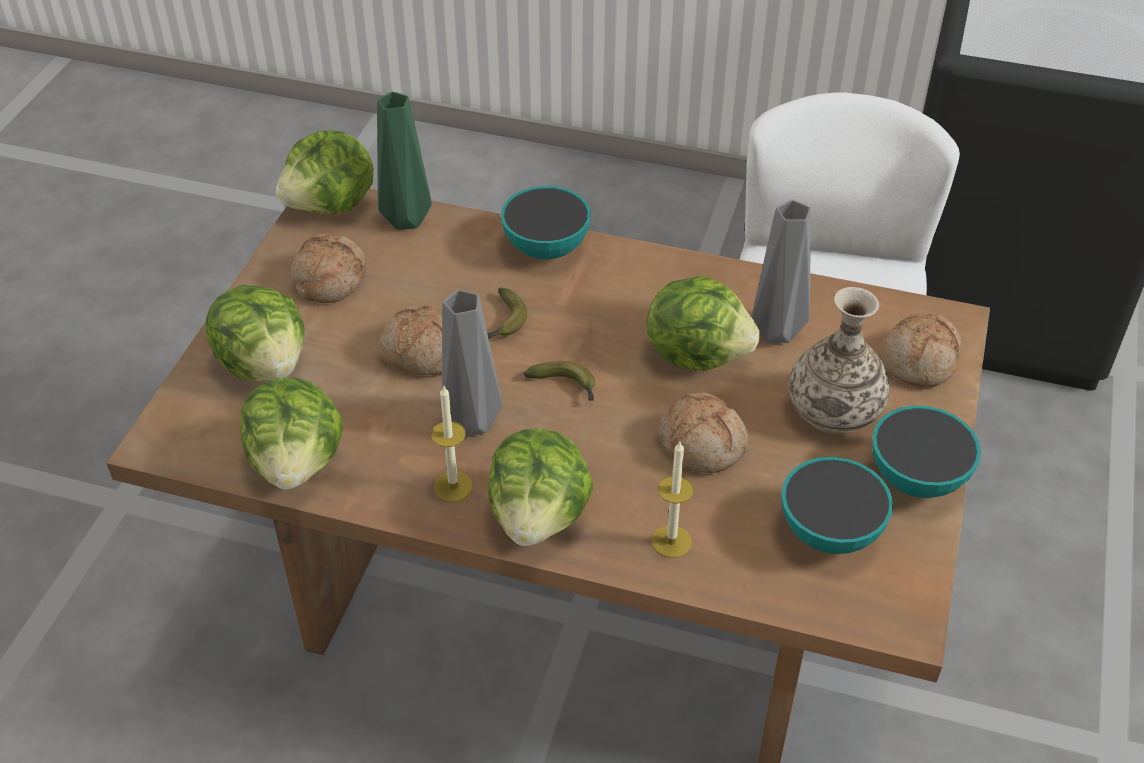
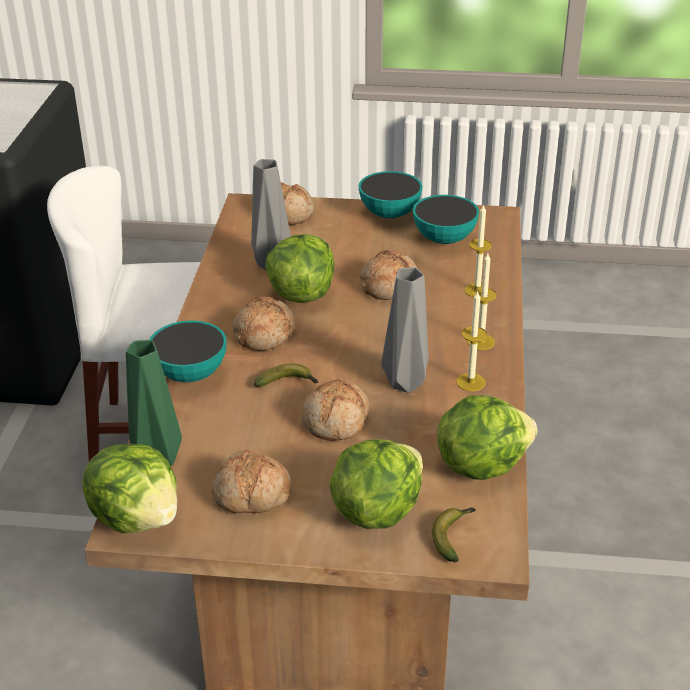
camera: 100 degrees left, 10 degrees down
(539, 517) = (481, 341): lettuce -> candle
(566, 386) = (352, 345): banana -> banana (454, 536)
(611, 311) = (263, 334): none -> bread
(834, 410) = (341, 241): vase -> none

